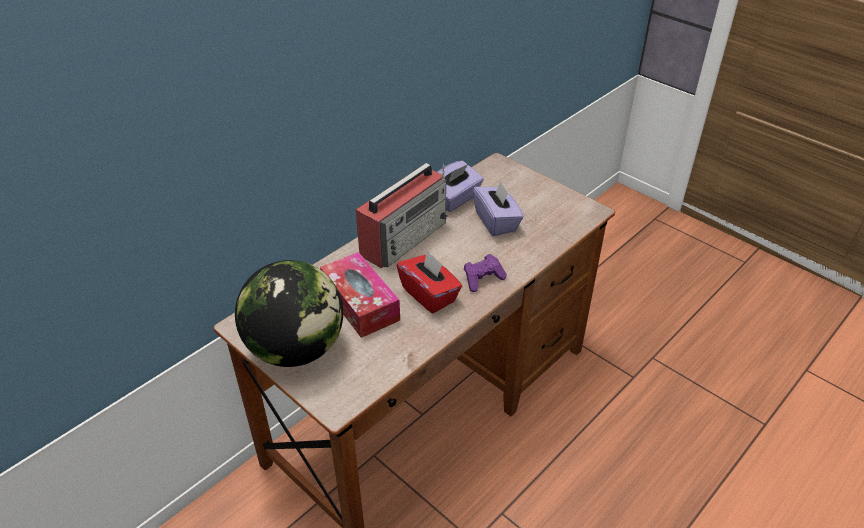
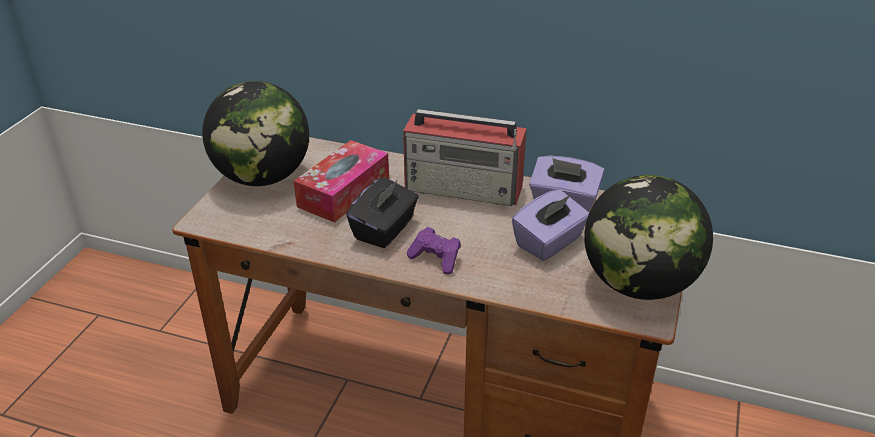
camera: 65 degrees right, 5 degrees down
(429, 295) = (384, 230): red tissue box -> black tissue box
(560, 202) = (638, 284): none -> globe

